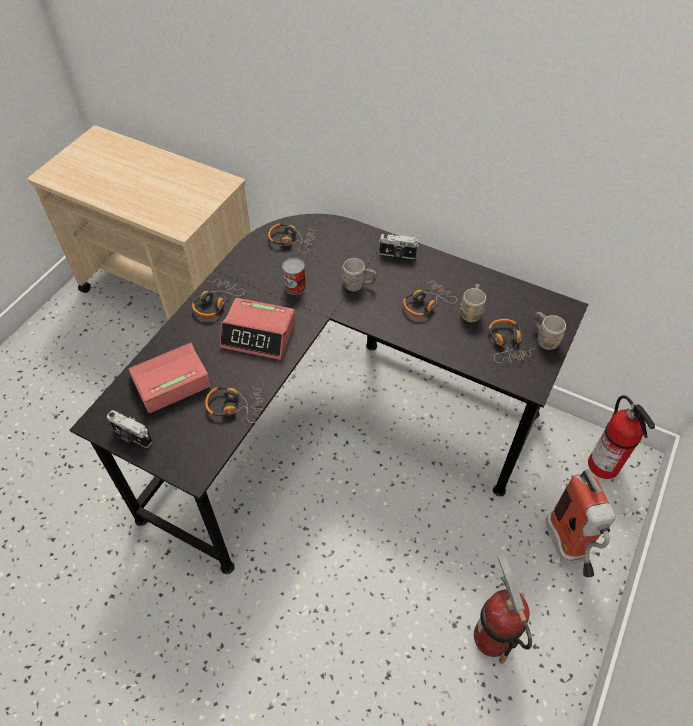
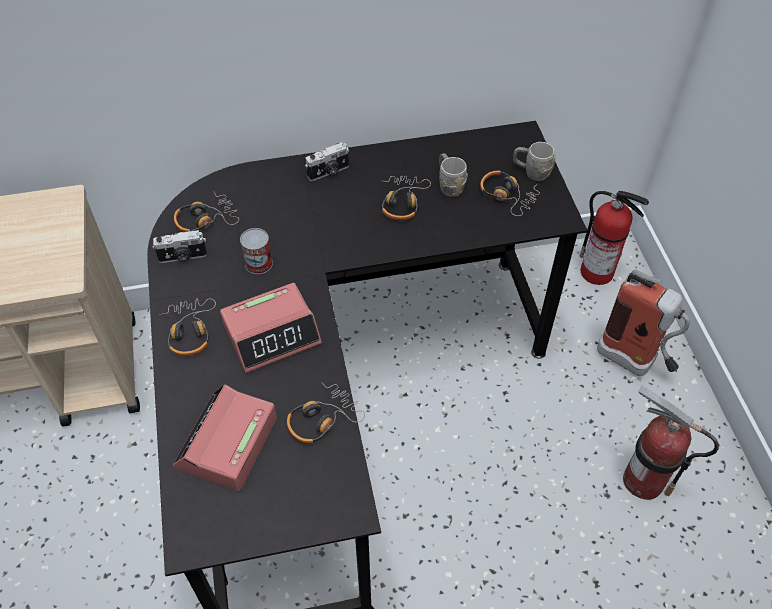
camera: 40 degrees left, 0 degrees up
(132, 437) = (246, 528): camera -> camera (183, 257)
(358, 285) = (321, 223): grey mug -> none

